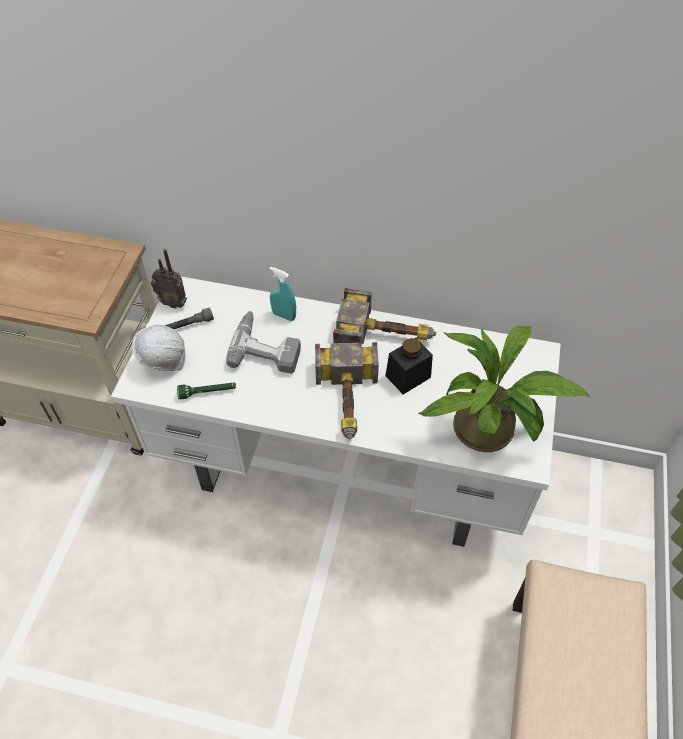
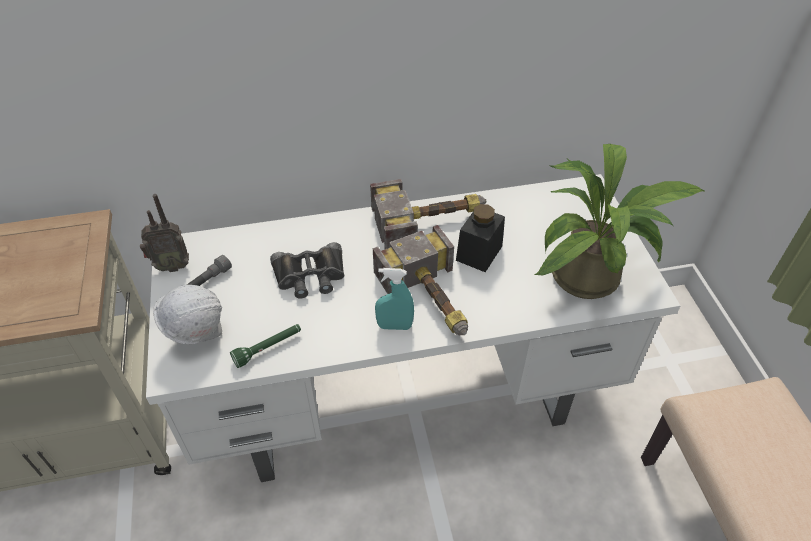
camera: 25 degrees left, 5 degrees down
(267, 347) = (310, 276): power drill -> black binoculars
(284, 315) = (310, 237): turquoise spray bottle -> turquoise spray bottle (394, 326)

